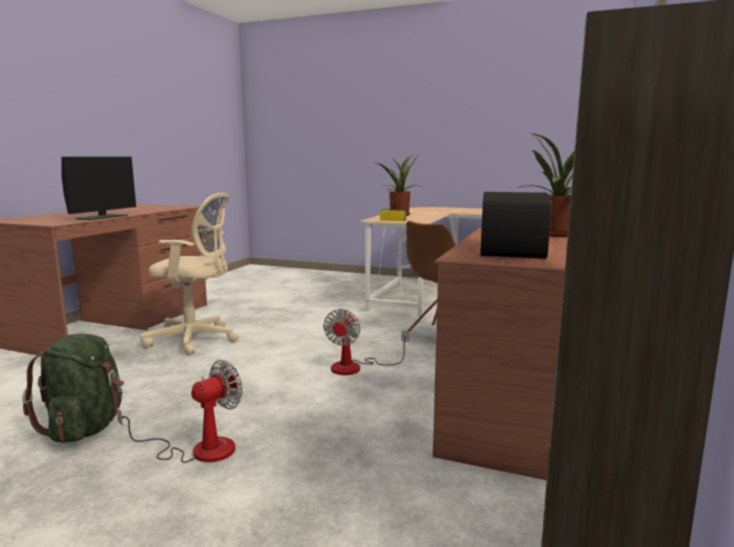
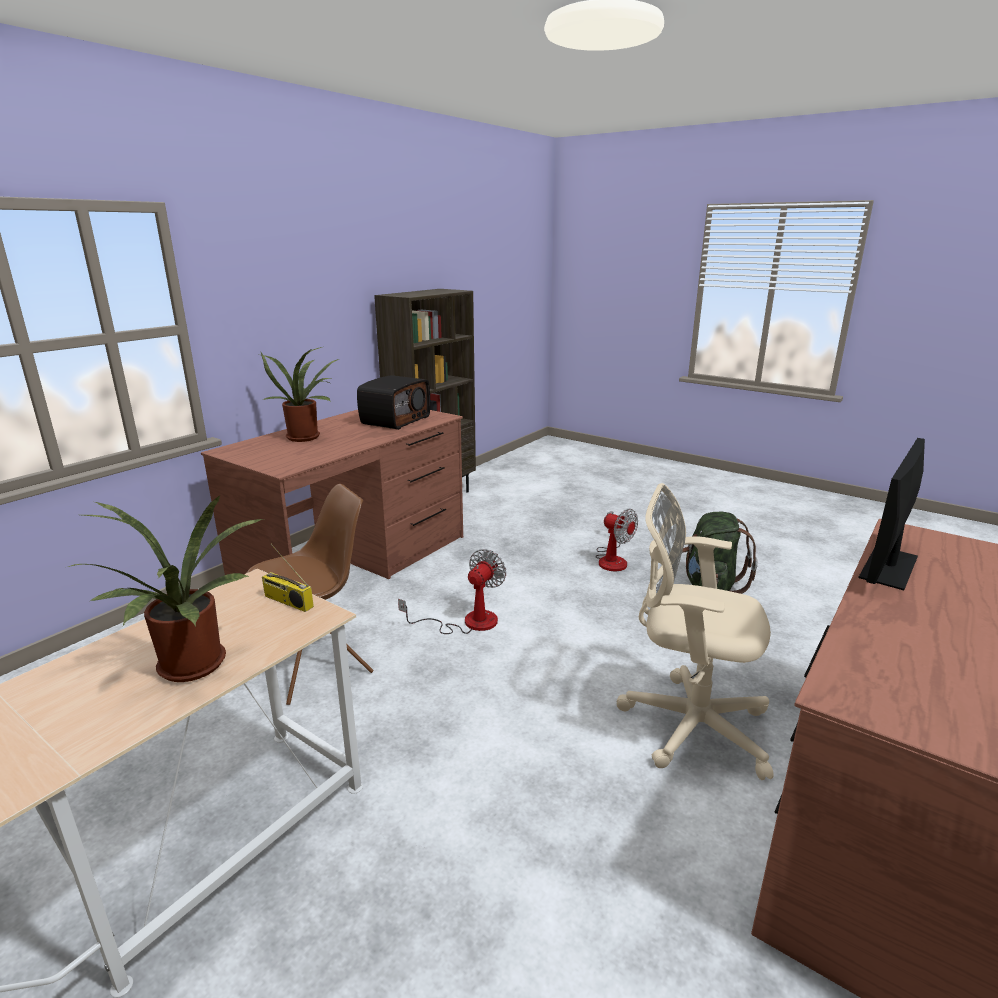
camera: 165 degrees left, 10 degrees up
(199, 449) = (612, 559): fan -> fan turned 105 degrees counterclockwise

